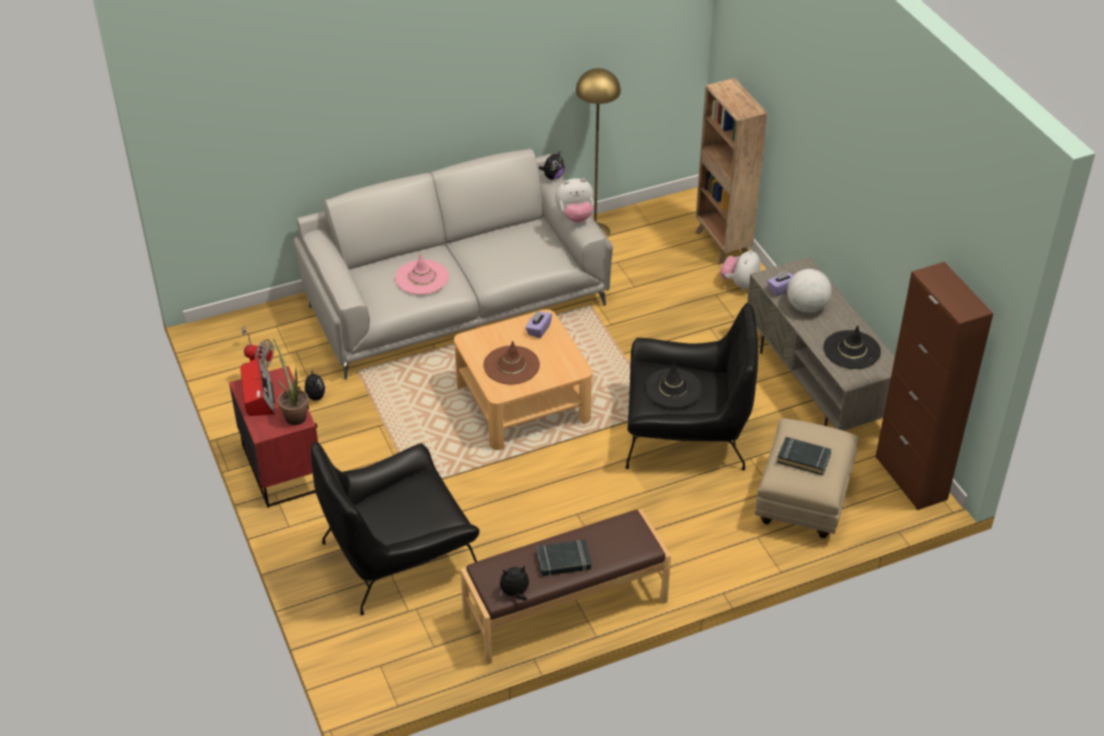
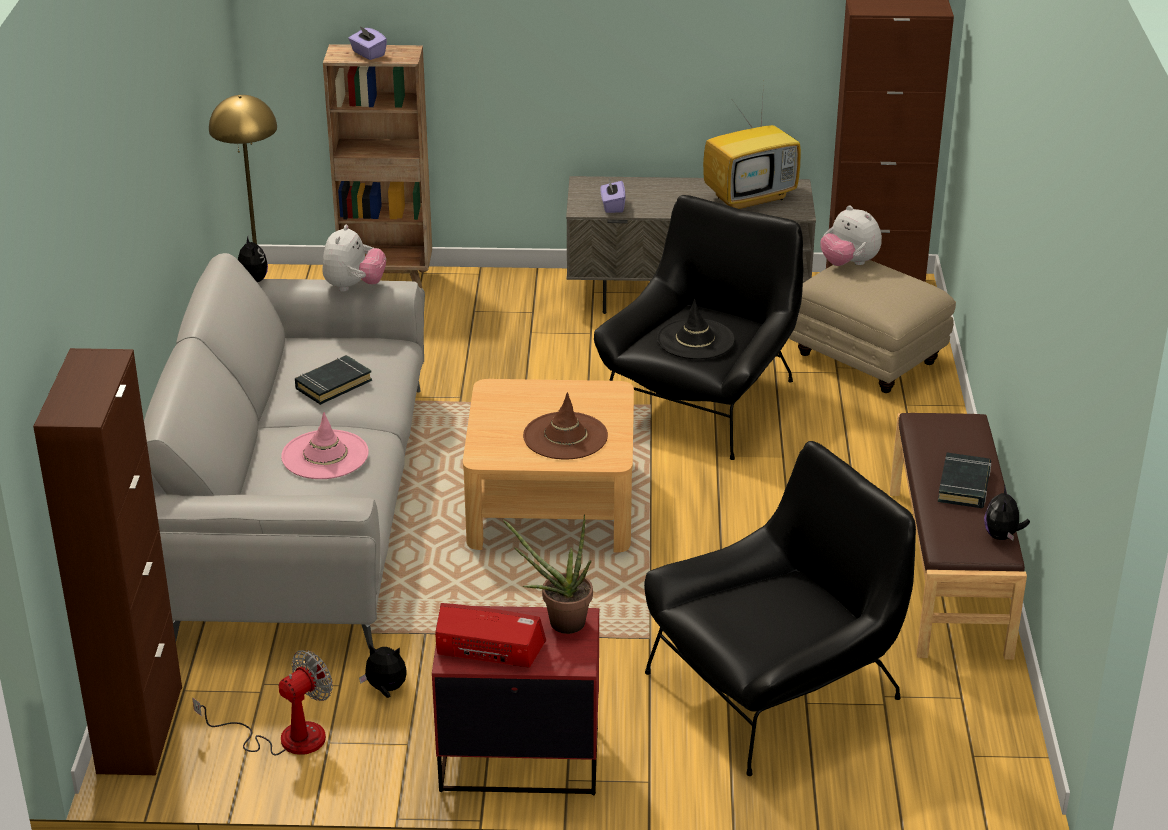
camera: 65 degrees left, 10 degrees down
(240, 324) = (140, 729): none -> brown cabinet
(398, 556) = (775, 687): black armchair -> black armchair turned 120 degrees counterclockwise
(538, 330) = (512, 398): purple tissue box -> purple tissue box (368, 54)
(740, 284) = (470, 290): plush toy -> plush toy (849, 264)
(804, 458) = (882, 288): black book -> black book (333, 384)
(806, 307) = (657, 201): globe -> none
(851, 350) = (751, 197): black hat -> television

